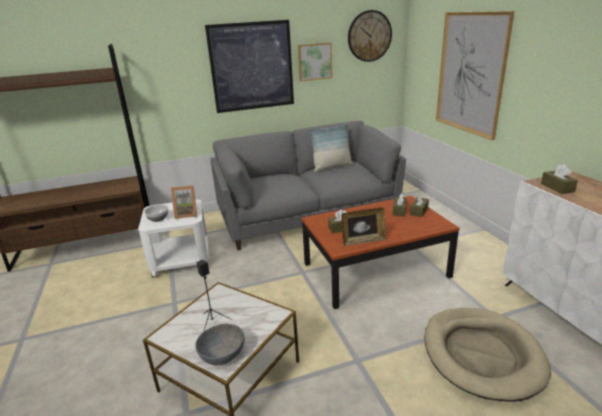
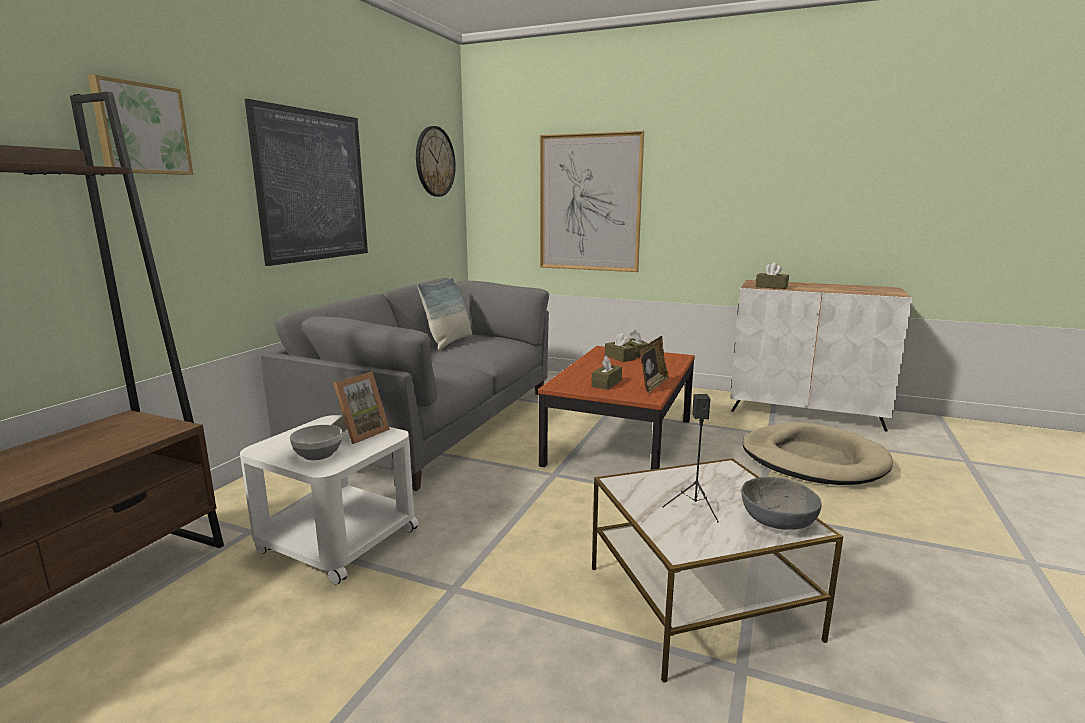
camera: 50 degrees left, 10 degrees down
(314, 61) = (385, 189): picture -> picture (141, 129)

